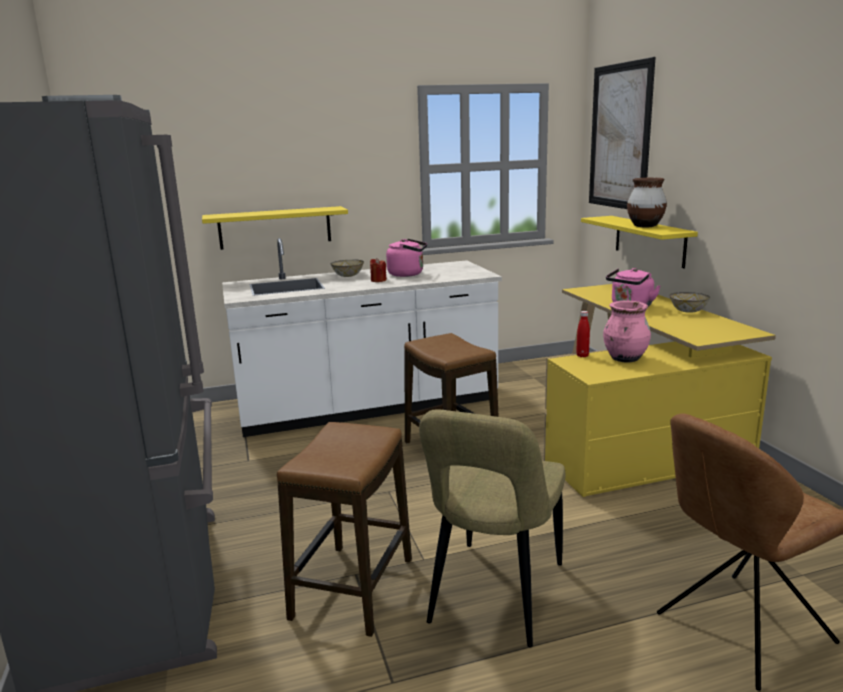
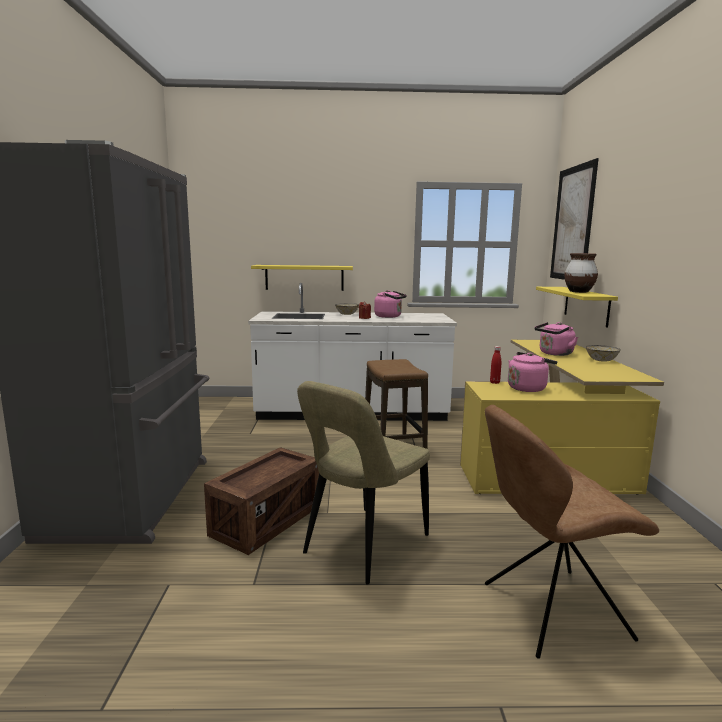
camera: 15 degrees right, 5 degrees down
(353, 588) = (266, 521): stool -> crate
(625, 359) = (528, 388): pink vase -> pink kettle

